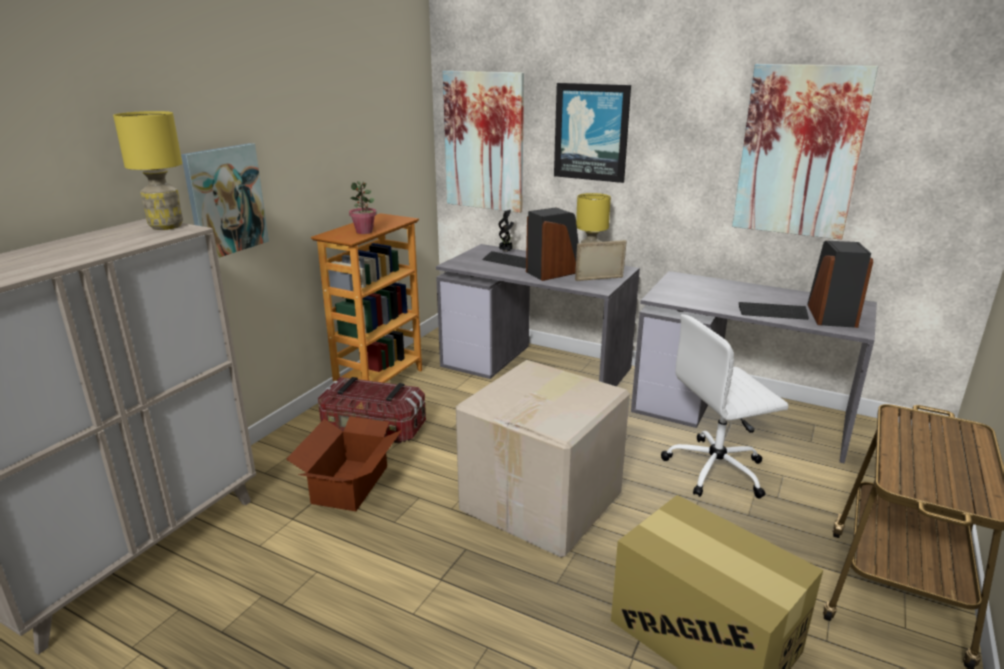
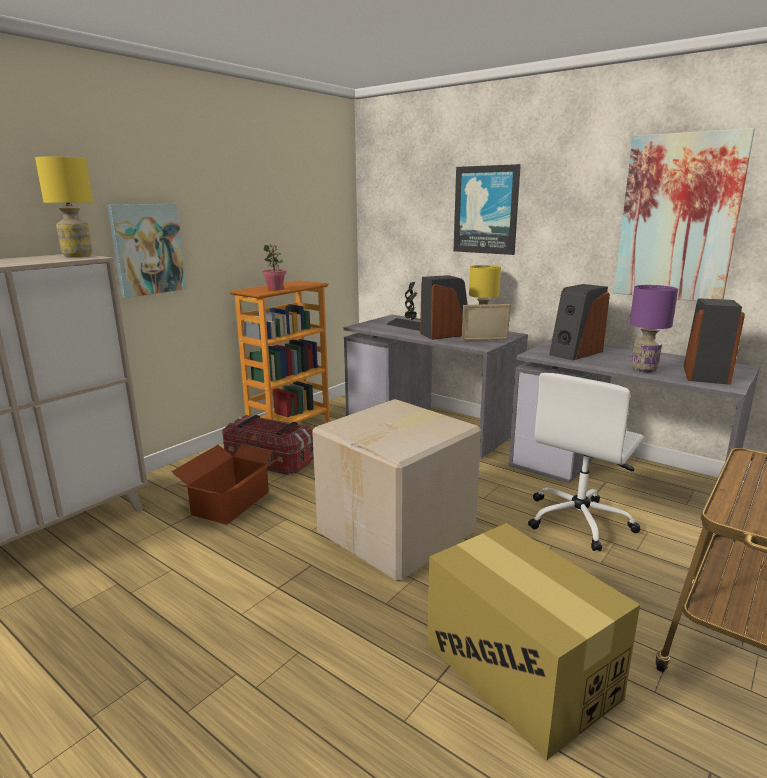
camera: 10 degrees right, 5 degrees down
(484, 142) = (396, 223): picture -> none
(698, 292) = (575, 353): none -> speaker
(717, 469) = (579, 520): white office chair -> white office chair turned 45 degrees counterclockwise
(772, 312) = (644, 369): keyboard -> purple table lamp

